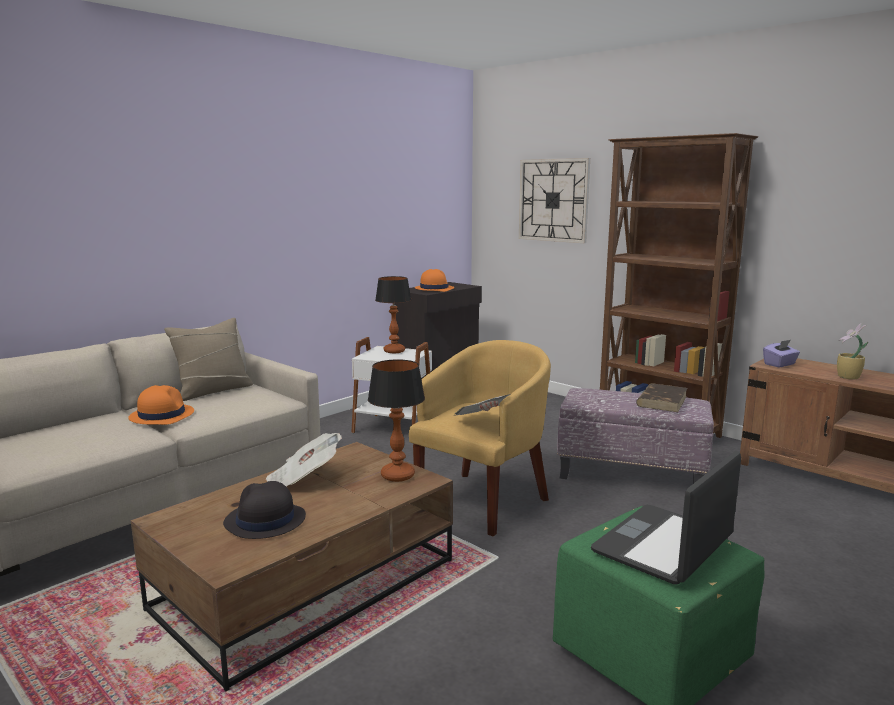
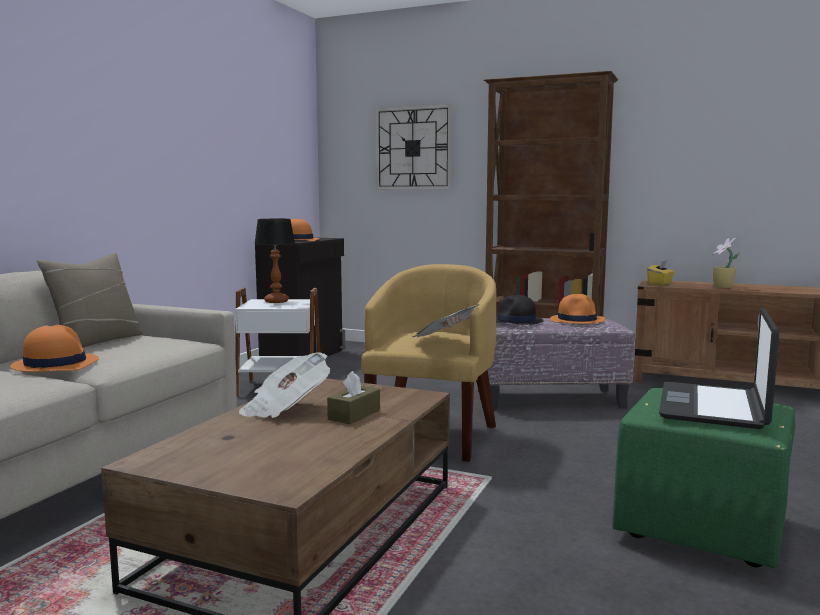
camera: 20 degrees left, 5 degrees down
(264, 521) = (282, 446): black hat -> black hat (516, 321)
(349, 495) = (354, 415): none -> brown tissue box
(397, 476) = (388, 395): table lamp -> none
(662, 401) = (577, 320): brown book -> orange hat
(780, 364) = (660, 283): purple tissue box -> yellow tissue box

